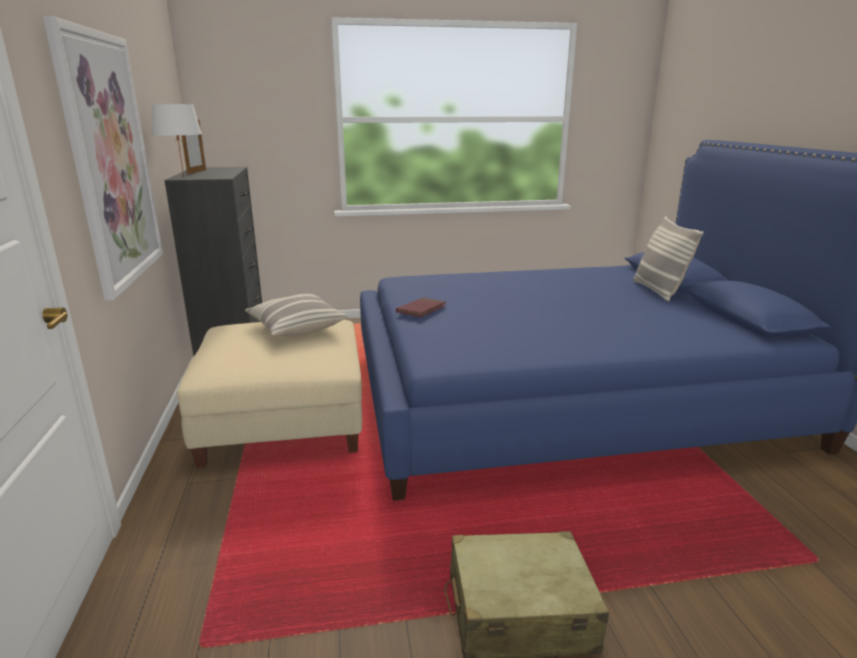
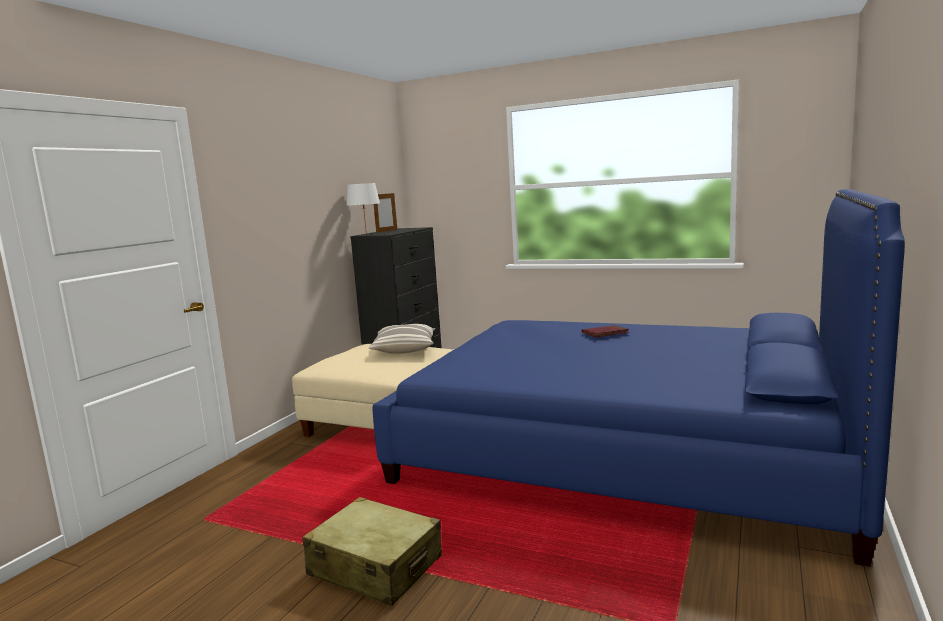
camera: 35 degrees right, 10 degrees down
(110, 161) = (287, 222): picture -> none
(421, 310) = (483, 343): red book -> red book (605, 333)
(658, 291) = (735, 352): pillow -> none

